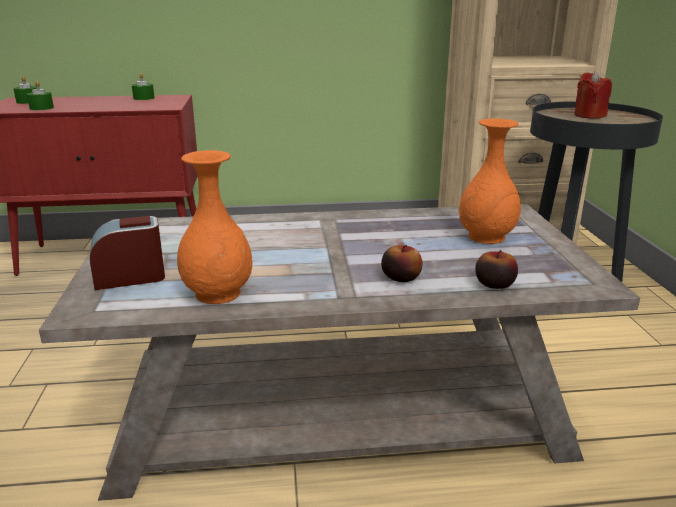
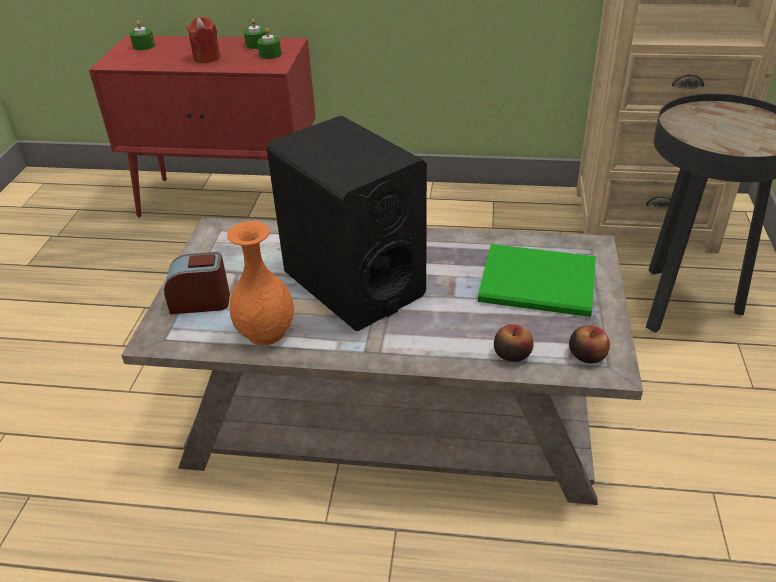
camera: 15 degrees right, 15 degrees up
(41, 108) = (154, 61): green candle -> green candle (270, 54)
(299, 251) = (353, 284): none -> black speaker
(401, 277) = (430, 333): apple -> apple (587, 355)
(487, 237) = (540, 285): orange vase -> green book
(589, 115) = (726, 124): red candle -> red candle (207, 58)

